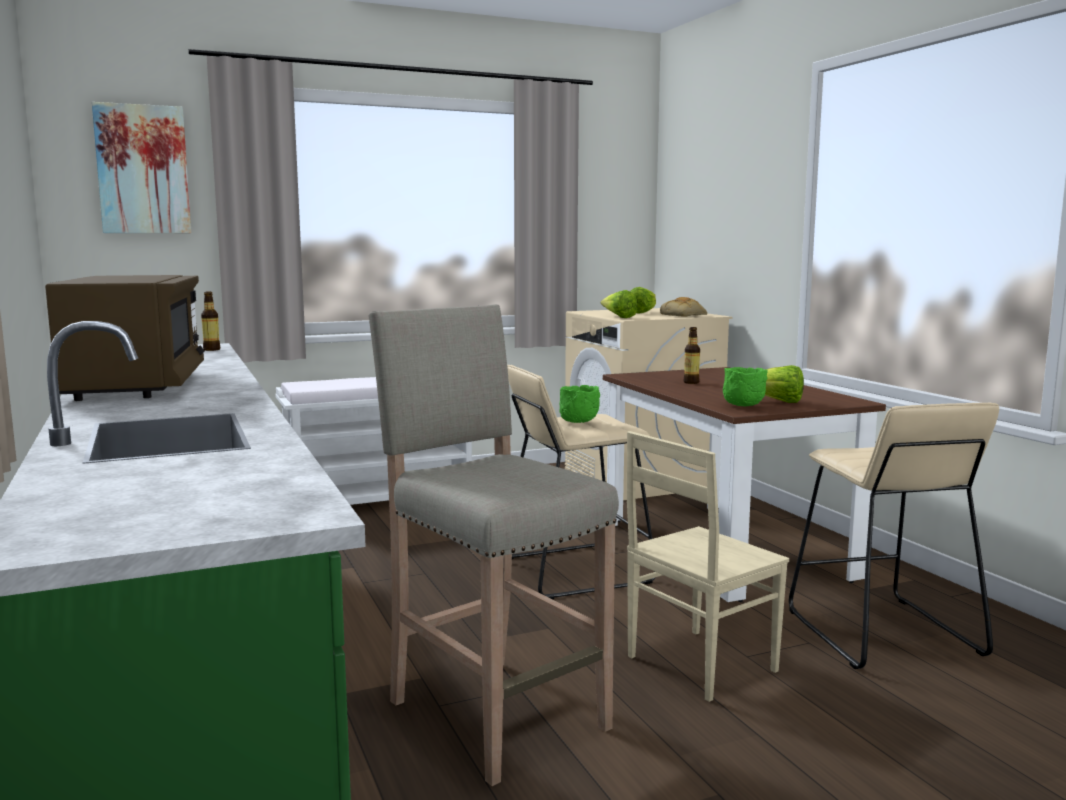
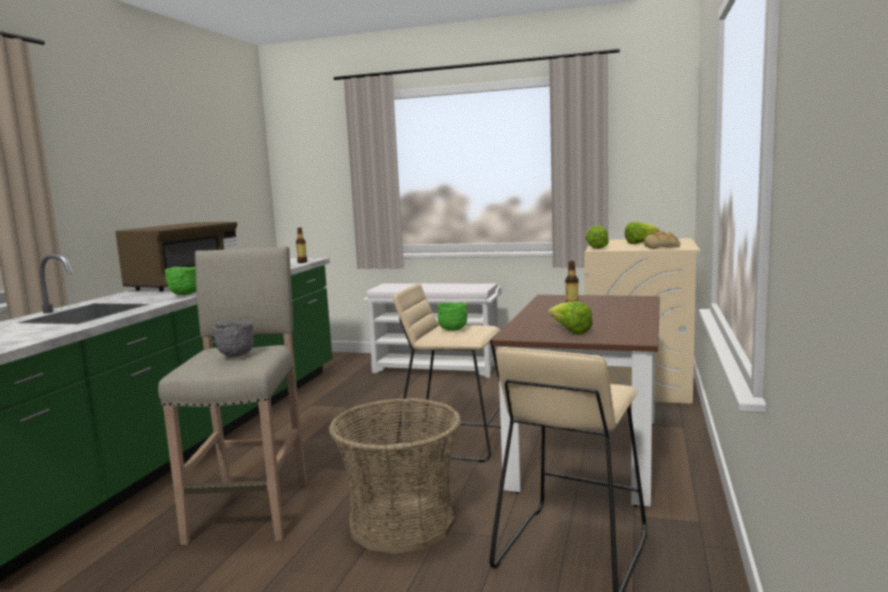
camera: 40 degrees right, 0 degrees up
(143, 170) = (318, 152): picture -> none
(503, 472) = (235, 356): none -> grey bowl
(698, 663) = (401, 523): beige chair -> basket
(742, 406) = (530, 332): green bowl -> green bowl (184, 295)

